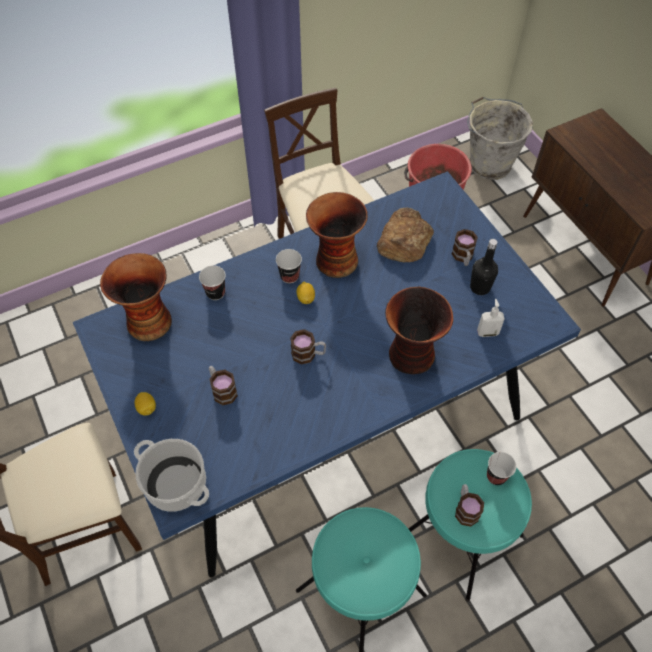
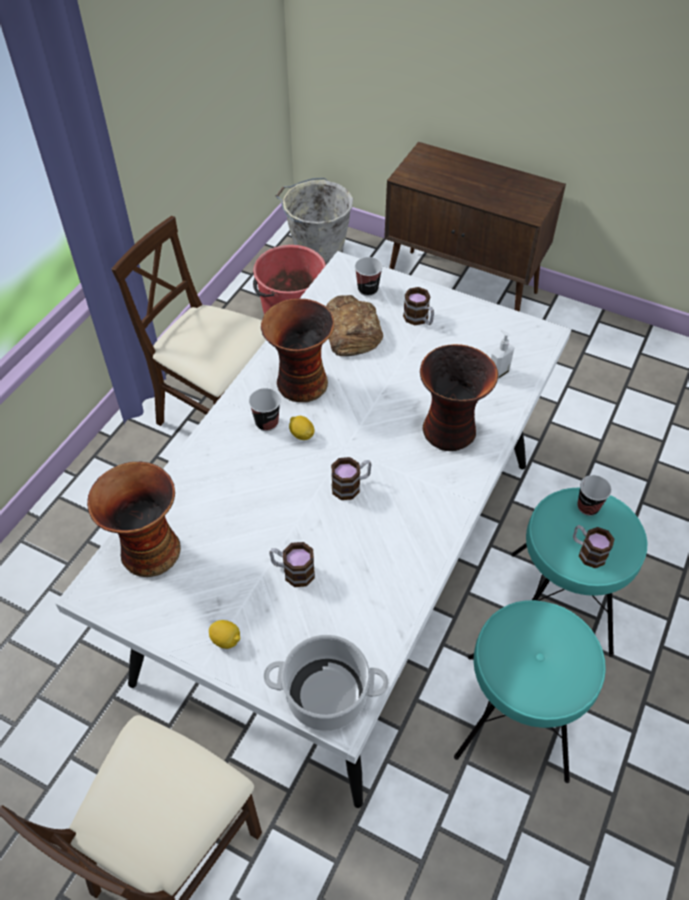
camera: 35 degrees left, 5 degrees down
(215, 293) = (201, 481): cup -> cup (368, 290)
(324, 412) = (344, 568): blue dining table -> white dining table
(480, 287) = (457, 338): black bottle -> none

